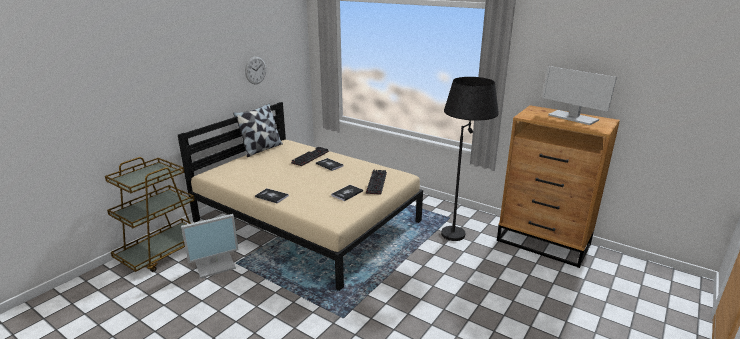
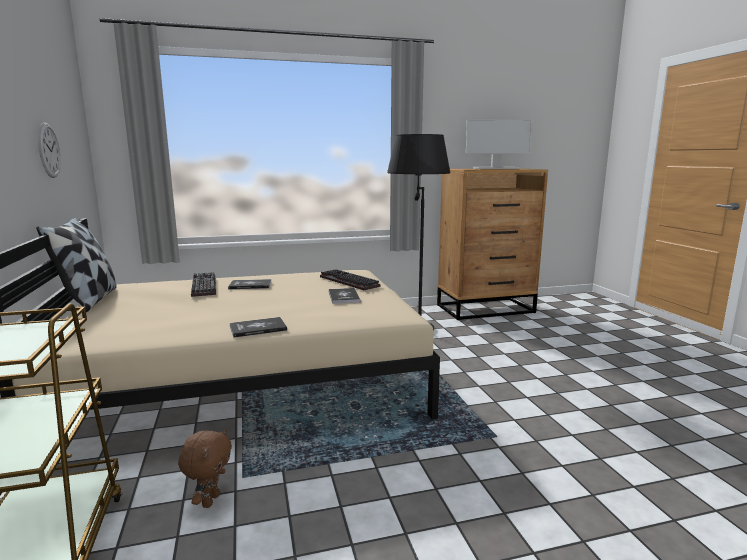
camera: 50 degrees left, 10 degrees down
(216, 264) = (210, 500): monitor -> brown plush toy

